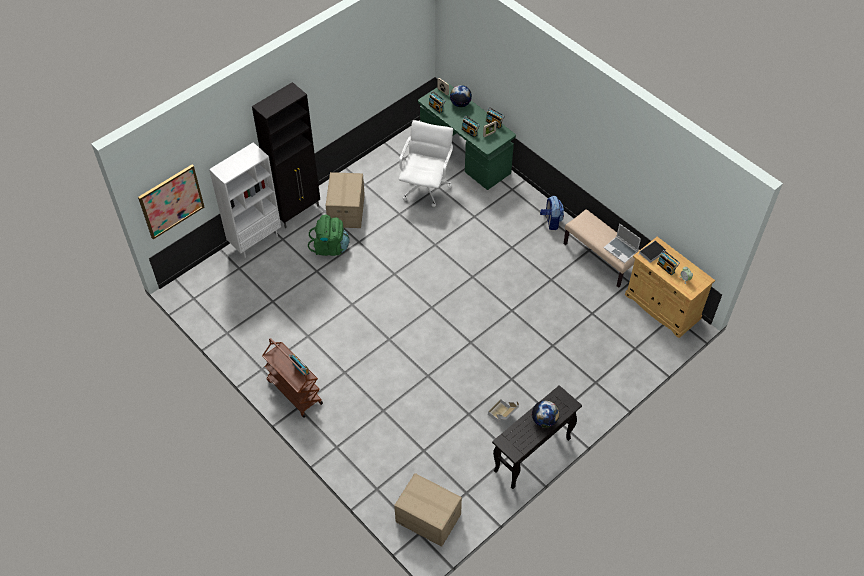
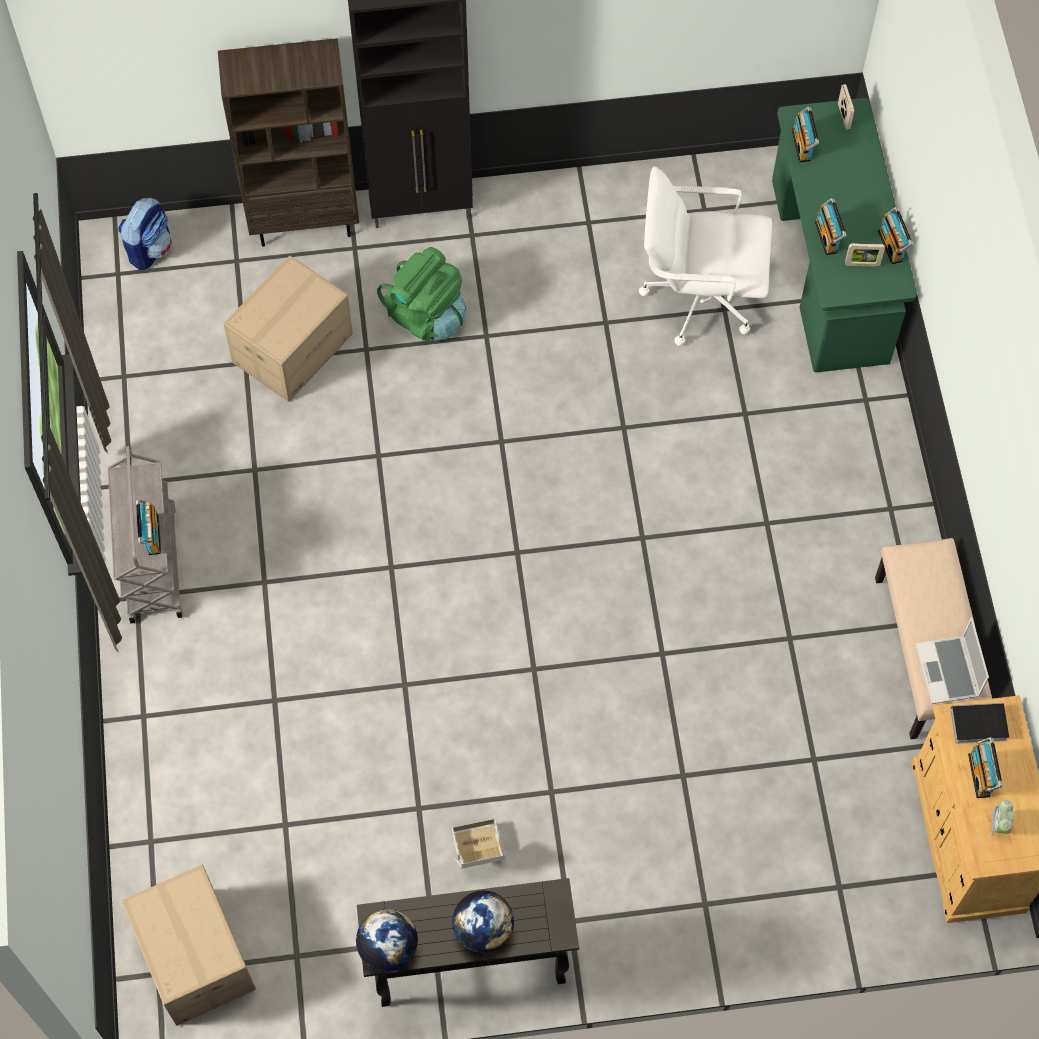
camera: 35 degrees right, 10 degrees up
(171, 201) = (120, 76): picture -> none
(255, 240) = (305, 222): white bookcase -> brown bookcase
(294, 392) = (152, 563): brown cart -> grey cart
(346, 211) = (511, 257): cardboard box -> cardboard box (292, 347)
(425, 187) = (698, 296): white office chair -> white office chair turned 135 degrees counterclockwise
(460, 104) = (857, 164): globe -> globe (388, 948)
(551, 221) = (889, 515): backpack -> backpack (150, 249)

